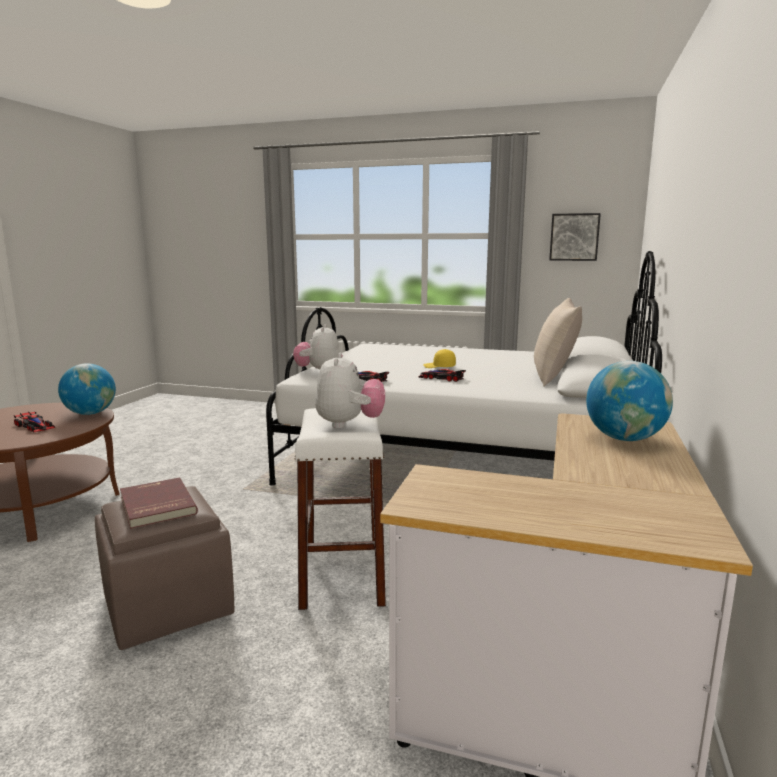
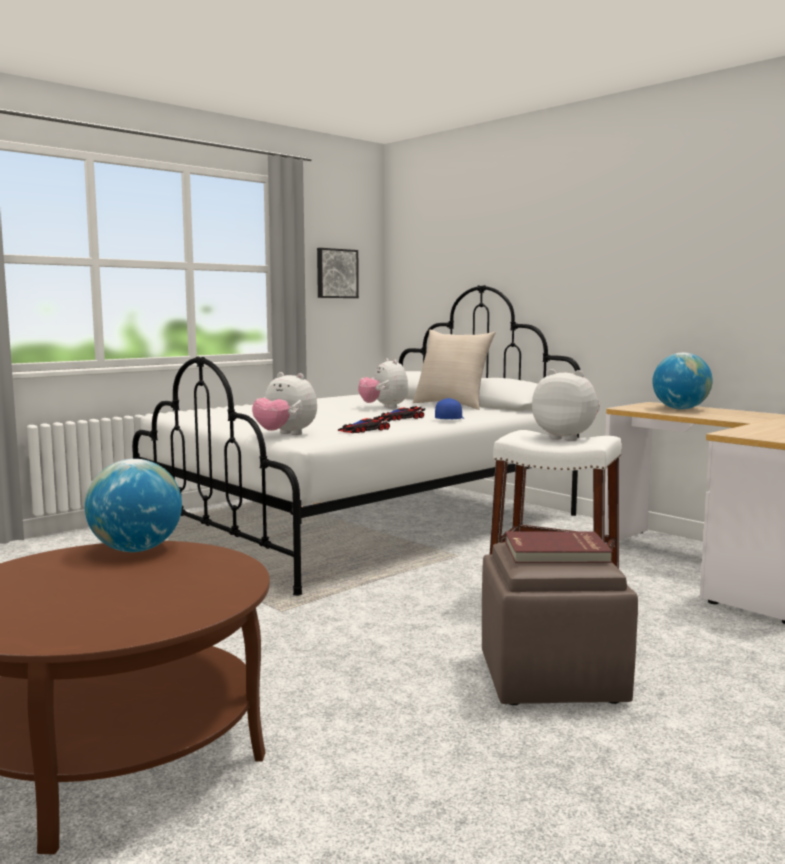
camera: 60 degrees left, 5 degrees down
(35, 426) = (150, 579): toy car -> none
(439, 367) = (349, 414): yellow cap -> none
(462, 388) = (449, 419): none -> blue cap
(493, 367) = (384, 407): none -> plush toy

